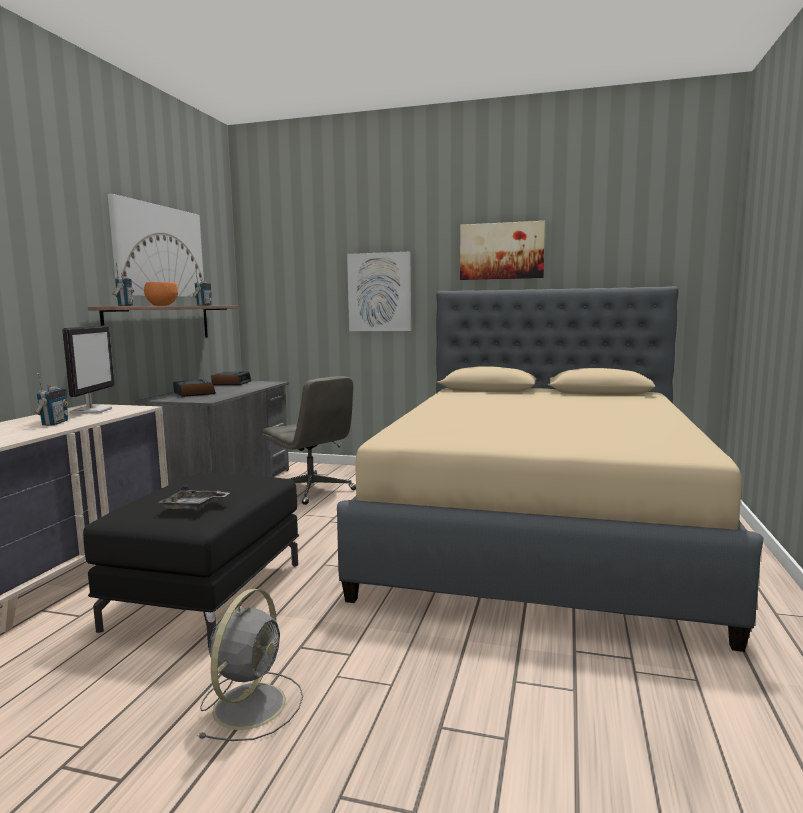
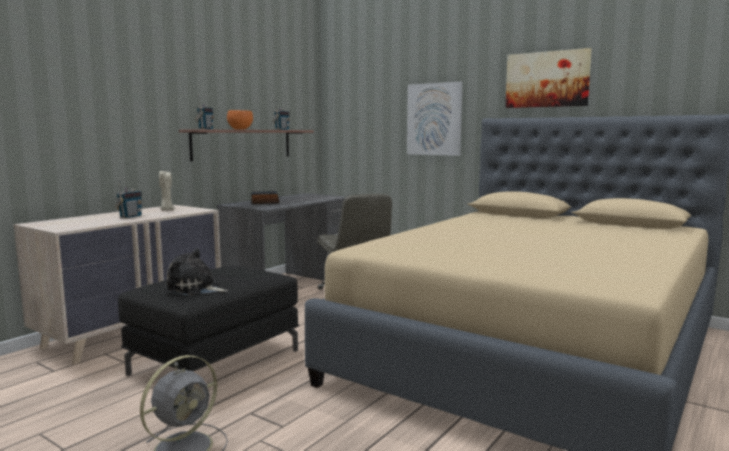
camera: 20 degrees right, 0 degrees up
(91, 411) = (166, 210): monitor -> beige candle
(159, 251) = (246, 85): picture -> none
(194, 507) = (195, 289): grey tray -> plush toy
(231, 383) = (305, 195): alarm clock -> none

